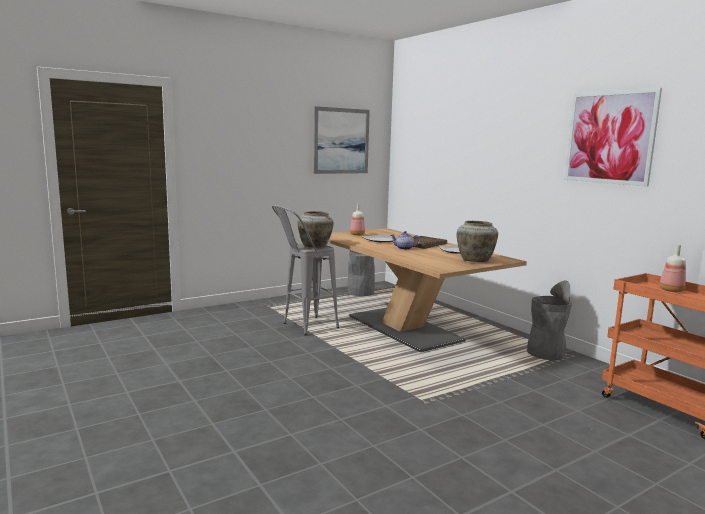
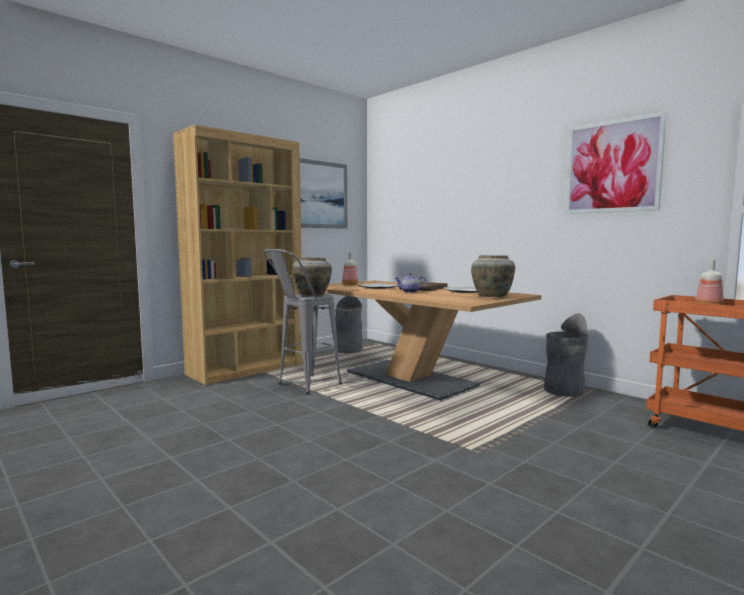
camera: 10 degrees left, 5 degrees down
(261, 306) = (246, 369): none -> brown bookcase

